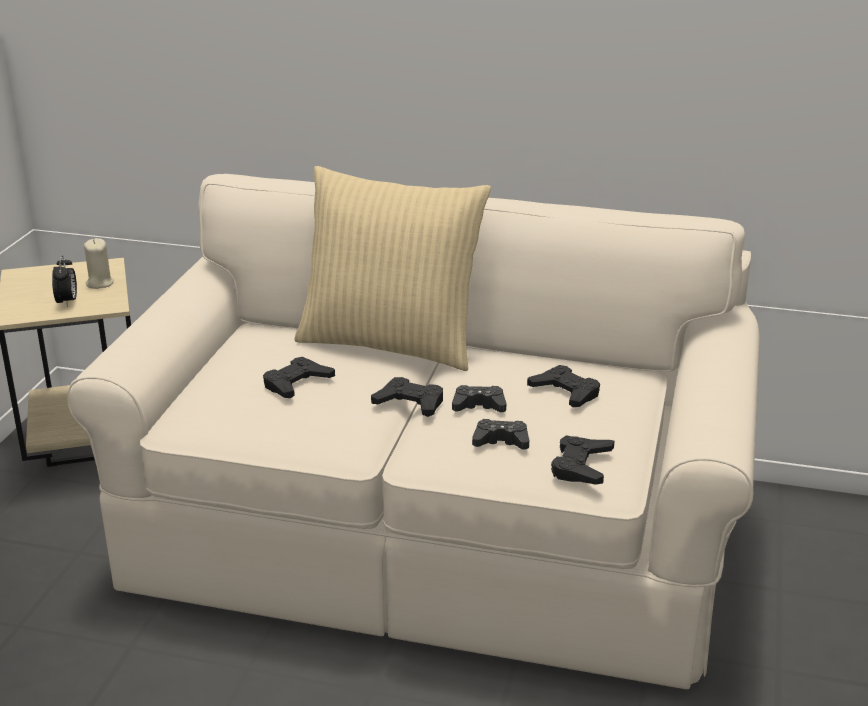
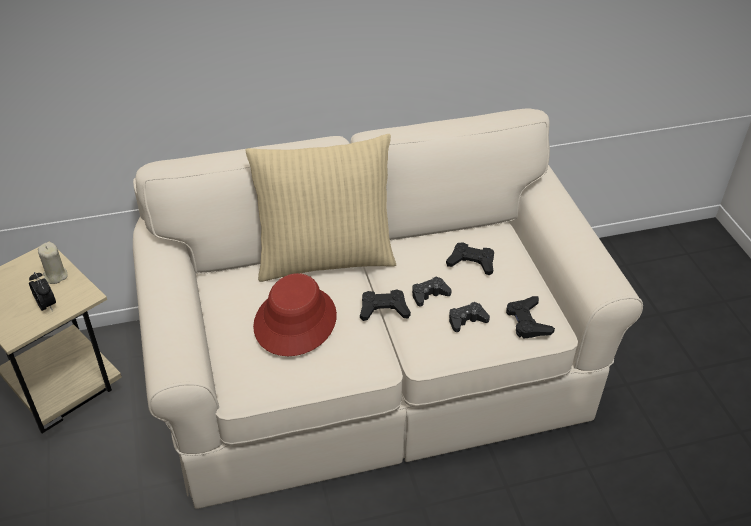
camera: 30 degrees left, 15 degrees up
(297, 383) = (295, 321): black game controller -> red hat

